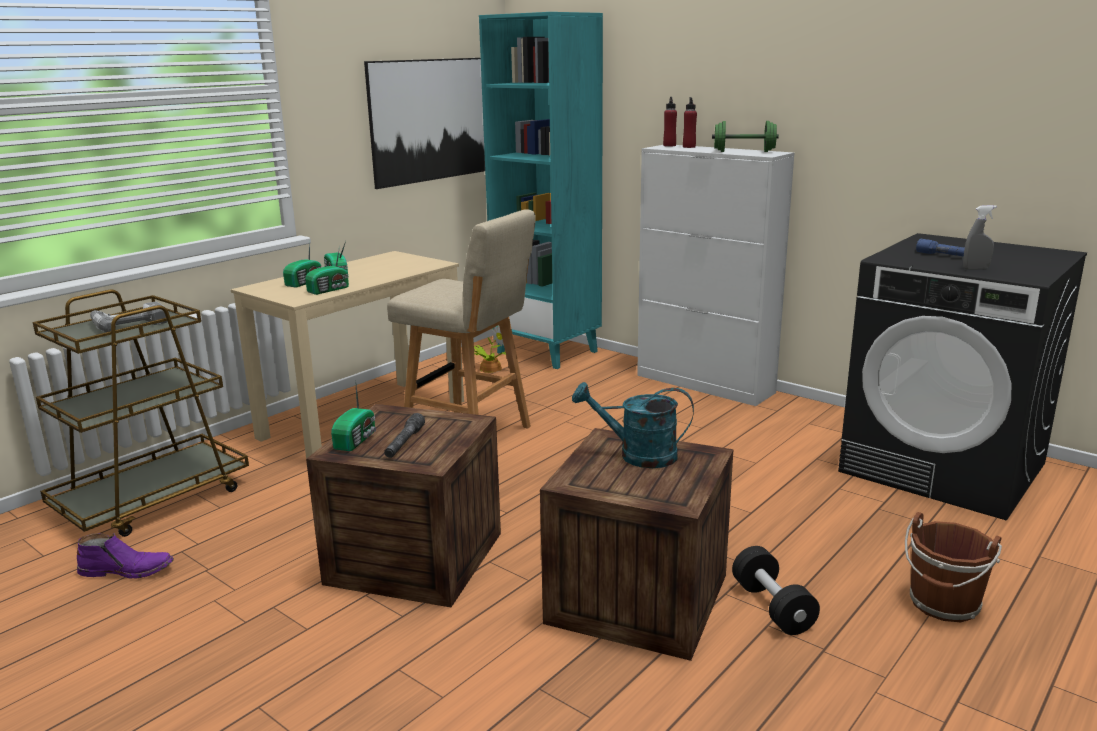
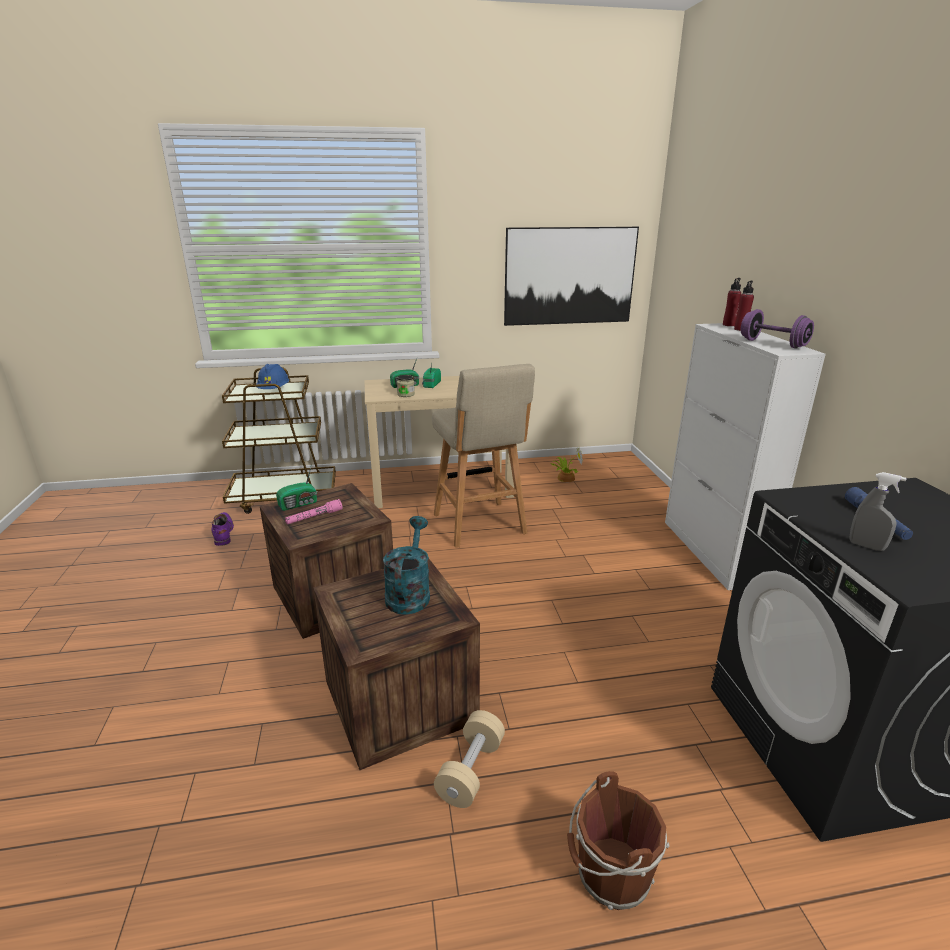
camera: 40 degrees right, 5 degrees up
(127, 570) = (222, 533): purple boot -> purple boot turned 150 degrees counterclockwise
(128, 323) = (274, 390): power drill -> blue hard hat
(330, 290) = (406, 394): radio -> jar
(404, 443) = (314, 517): grey flashlight -> pink flashlight
(548, 352) = (625, 478): turquoise bookcase -> none
(637, 455) = (409, 593): turquoise watering can -> turquoise watering can turned 45 degrees clockwise
(744, 151) = (772, 344): green dumbbell -> purple dumbbell
(772, 607) = (470, 770): black dumbbell -> beige dumbbell

